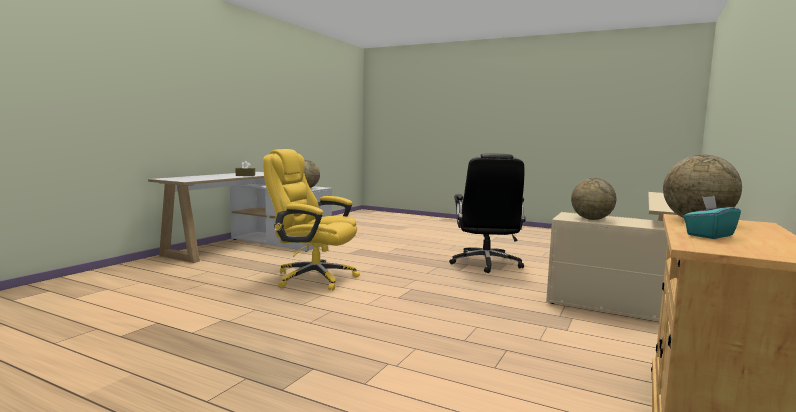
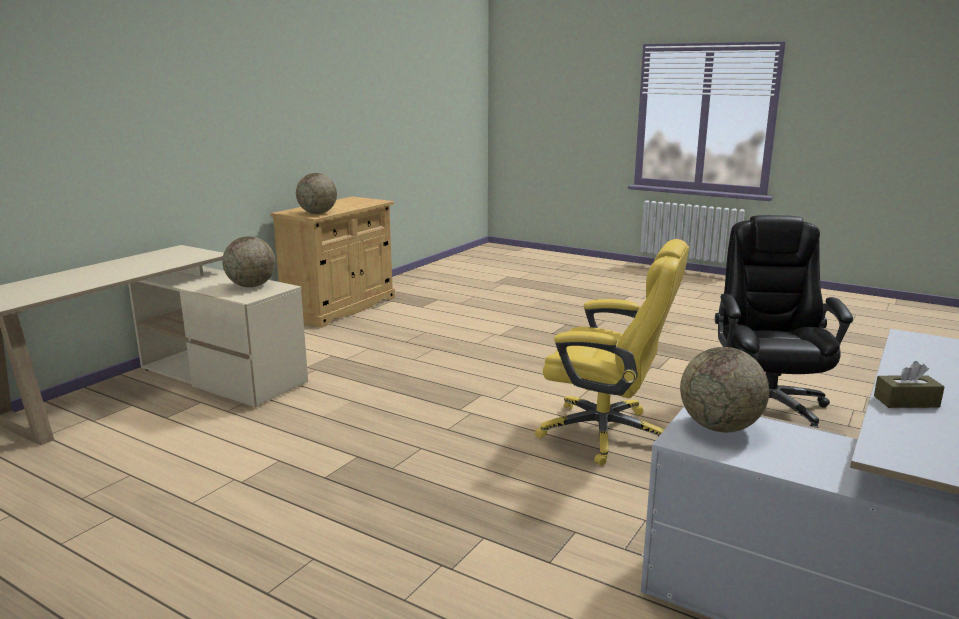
camera: 175 degrees left, 10 degrees up
(486, 264) = (285, 480): black office chair -> black office chair (766, 406)
(709, 235) = (352, 205): turquoise tissue box -> none

